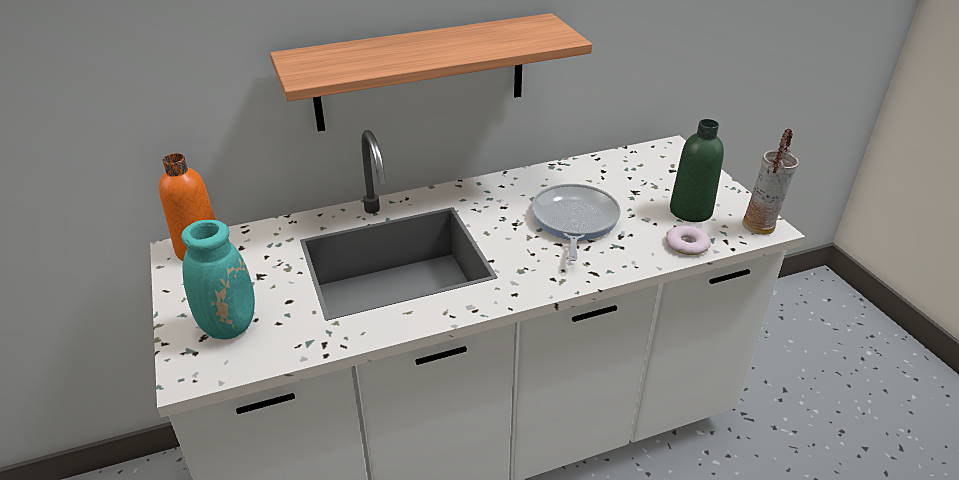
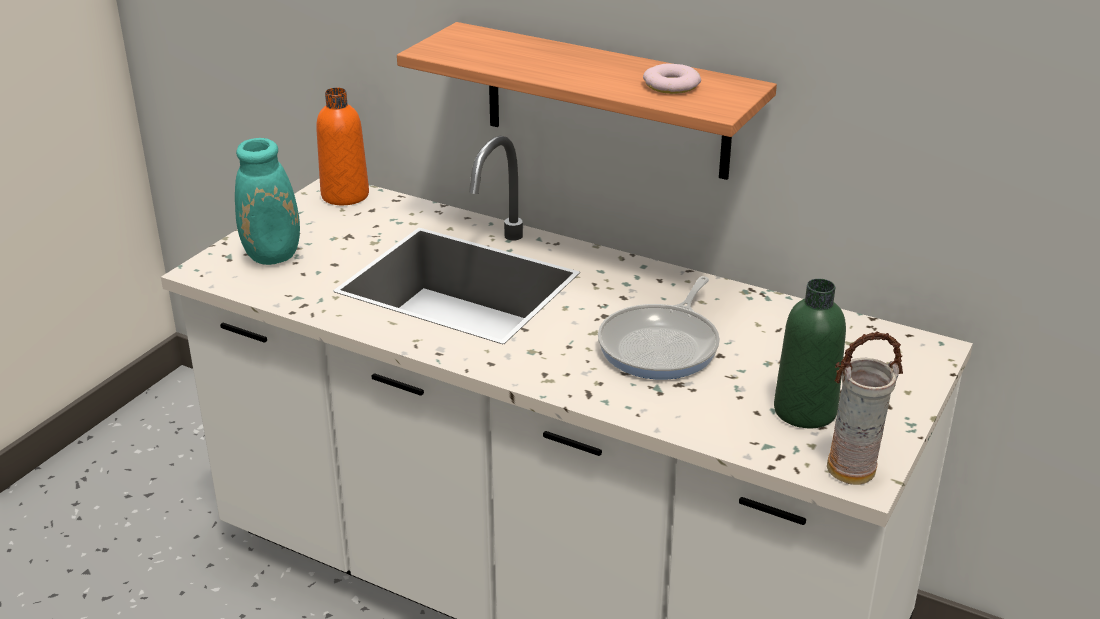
camera: 50 degrees right, 5 degrees down
(573, 221) = (662, 345): frying pan -> frying pan turned 150 degrees clockwise
(686, 244) = (730, 432): donut -> donut (671, 85)

